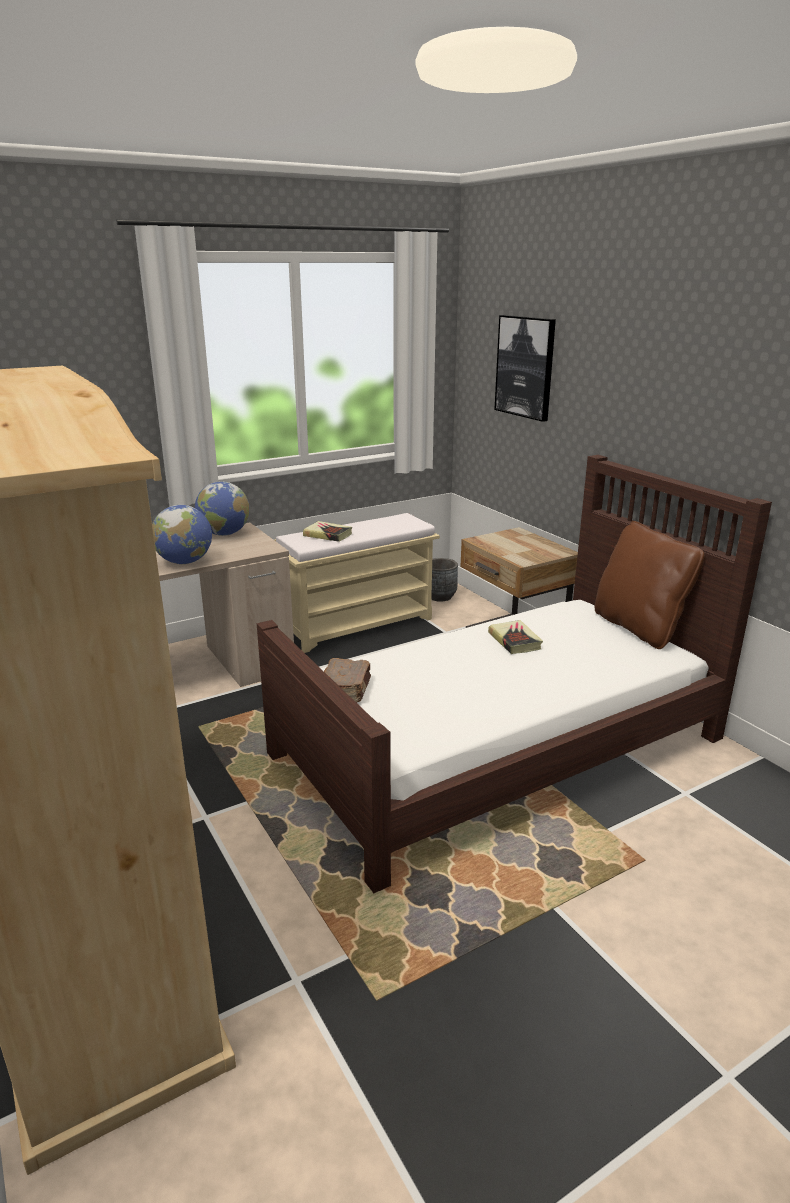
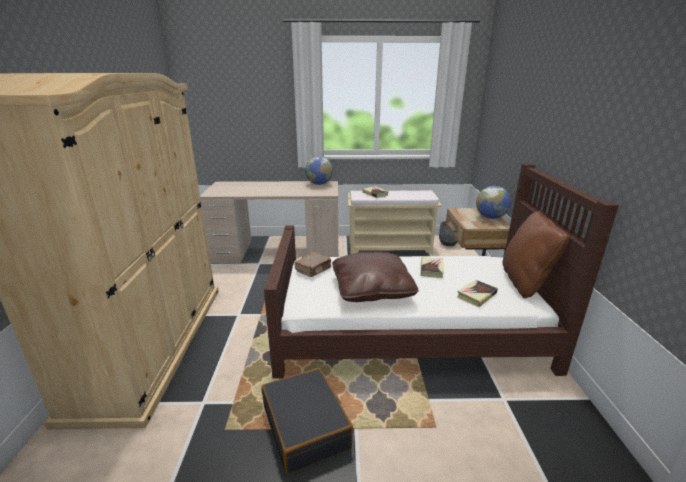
camera: 30 degrees right, 0 degrees up
(184, 562) = (286, 193): globe -> globe (490, 217)
(468, 694) = (372, 289): none -> brown pillow
(489, 936) = (306, 426): none -> black suitcase
(525, 367) = (508, 105): picture -> none
(605, 661) = (476, 295): none -> book

